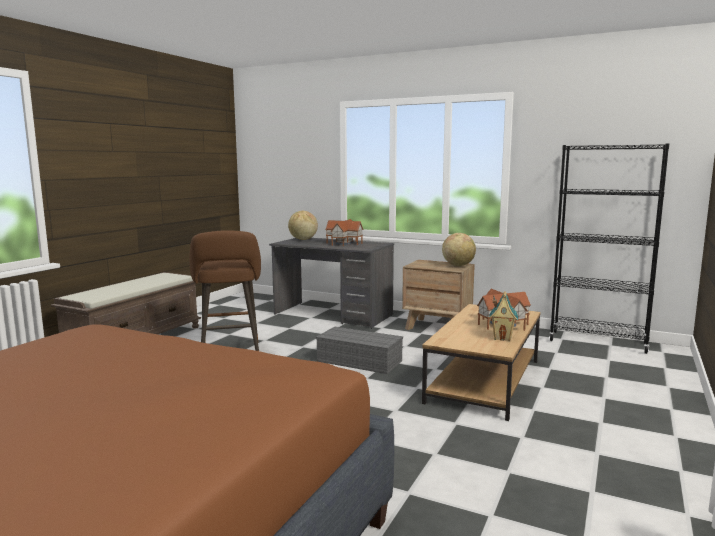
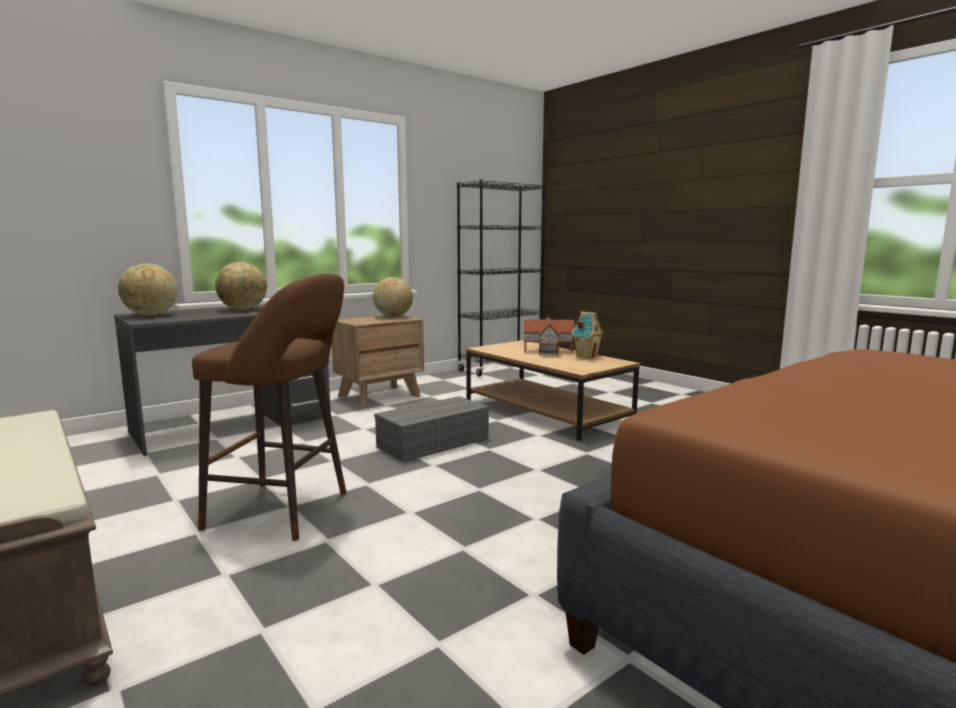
camera: 65 degrees left, 0 degrees up
(344, 243) = (243, 309): toy house -> globe

